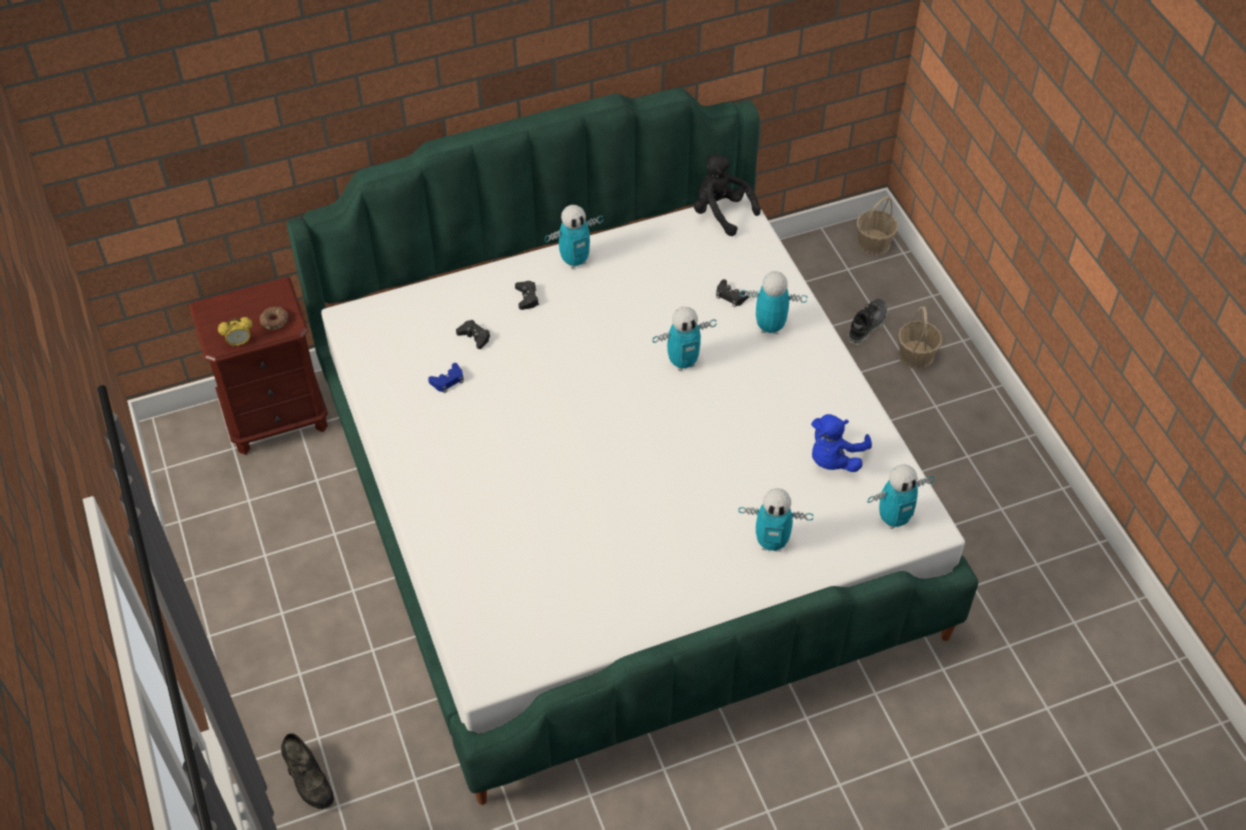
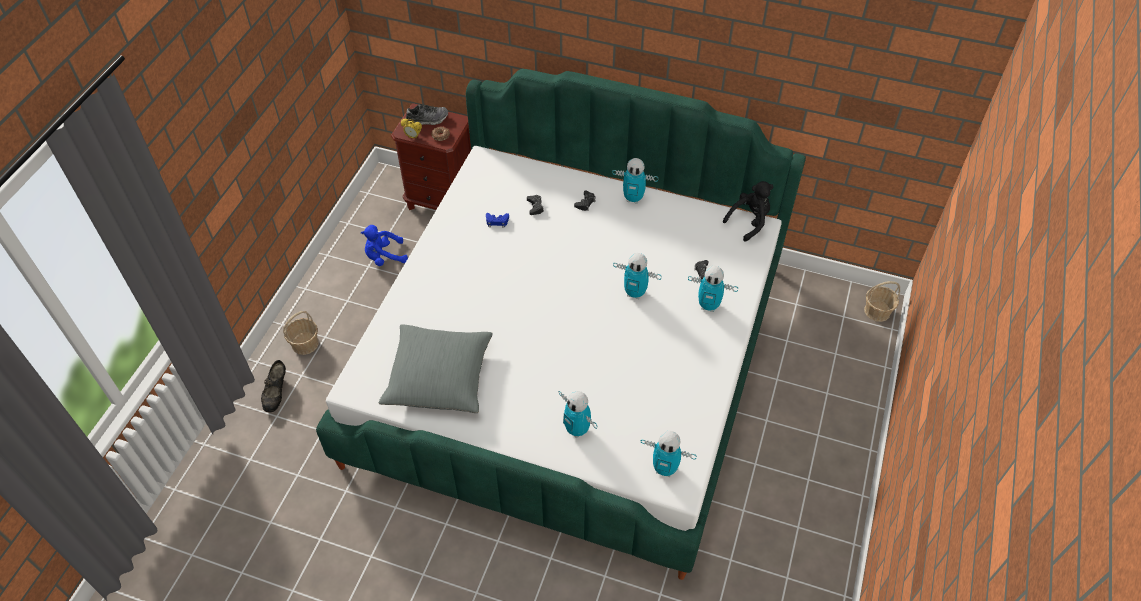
camera: 40 degrees right, 0 degrees up
(569, 592) = (439, 376): none -> grey pillow
(721, 212) = (749, 221): black plush toy -> black plush toy turned 60 degrees clockwise
(770, 327) = (708, 306): toy robot -> toy robot turned 150 degrees clockwise
(833, 458) = (666, 407): blue plush toy -> blue plush toy (384, 257)
(867, 325) = (821, 357): shoe -> shoe (427, 120)
(916, 355) = (836, 396): basket -> basket (305, 343)

